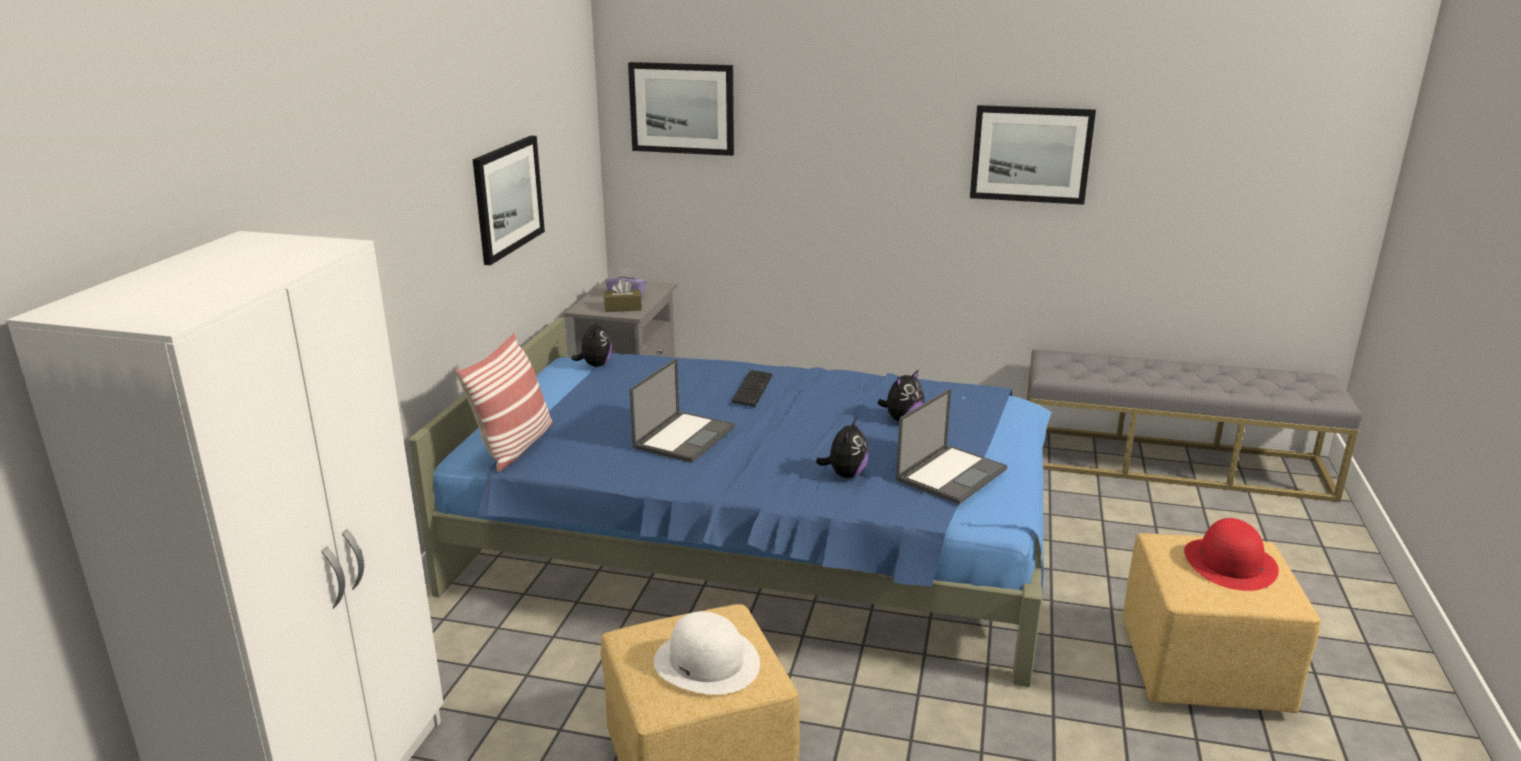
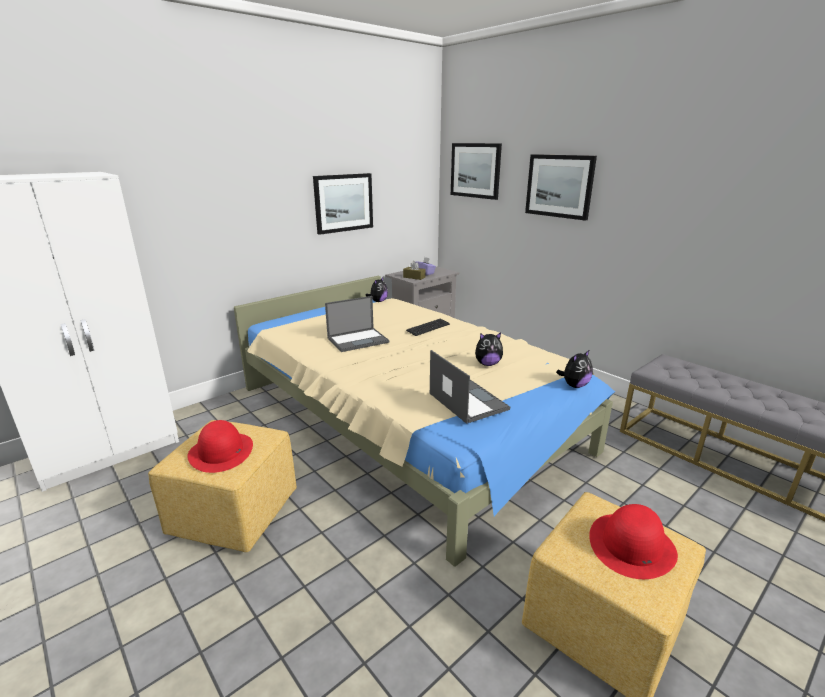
camera: 35 degrees right, 0 degrees up
(515, 446) = (285, 324): pillow -> none
(707, 662) = (221, 452): white hat -> red hat
(760, 545) = (406, 419): blue bed -> beige bed
(845, 475) = (405, 381): plush toy -> plush toy (574, 385)
(951, 474) = (467, 401): laptop -> laptop turned 105 degrees counterclockwise
(1031, 154) = (679, 207): picture -> picture (559, 186)

